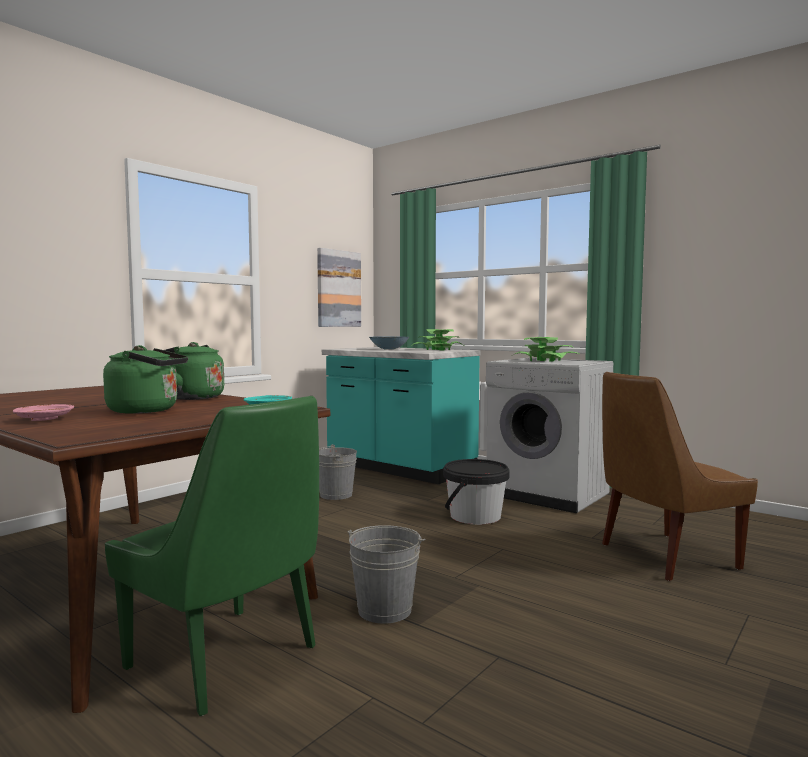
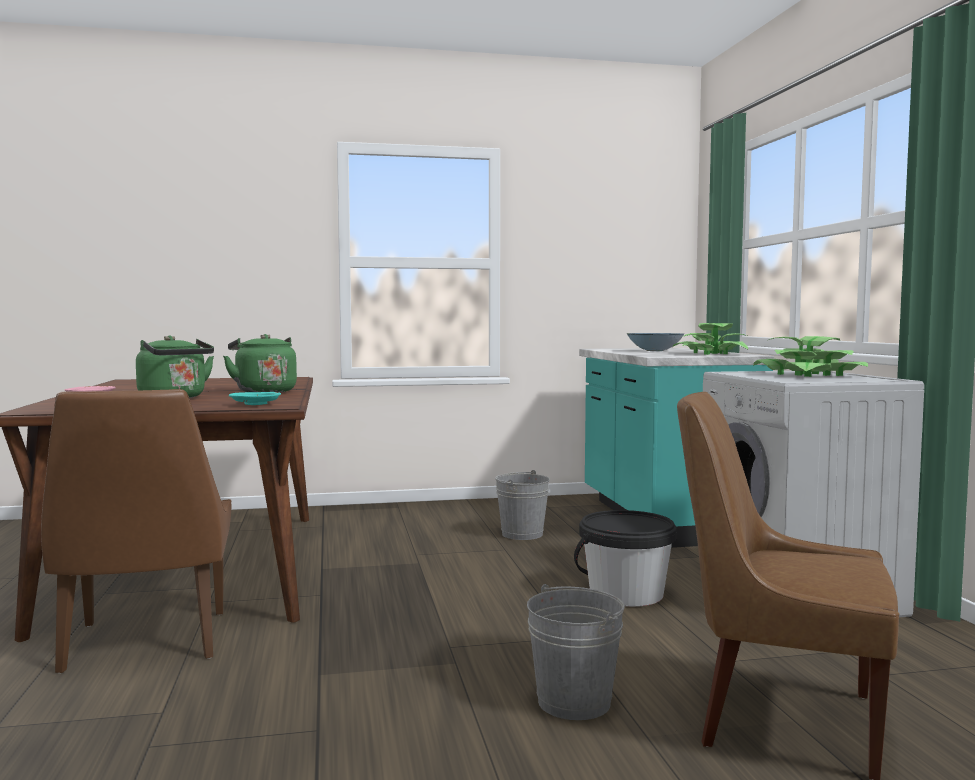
camera: 40 degrees right, 0 degrees up
(227, 659) = (145, 643): green chair -> brown chair
(338, 289) = (628, 268): picture -> none
(385, 610) = (321, 652): grey bucket -> grey bucket (574, 702)

